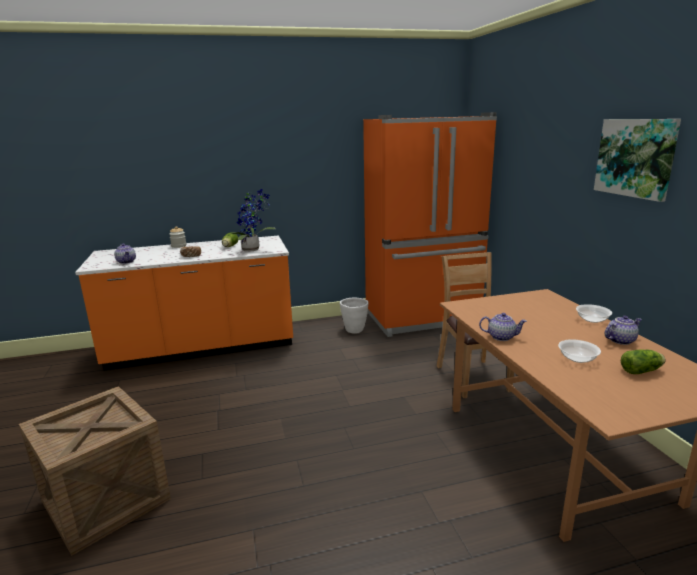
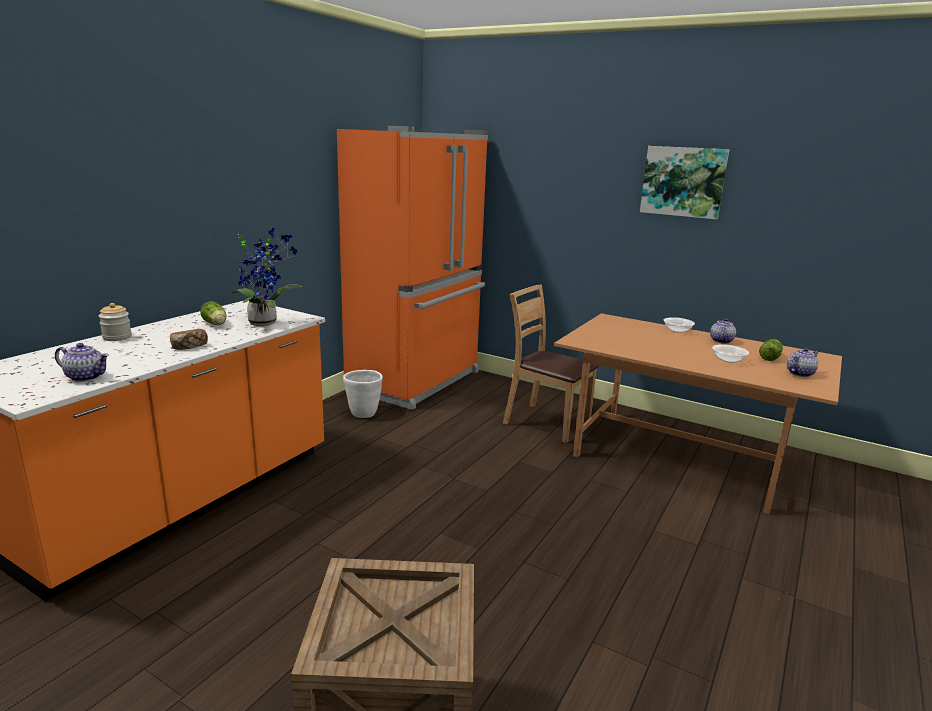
camera: 45 degrees left, 0 degrees up
(501, 337) = (658, 358): teapot -> teapot (799, 373)

